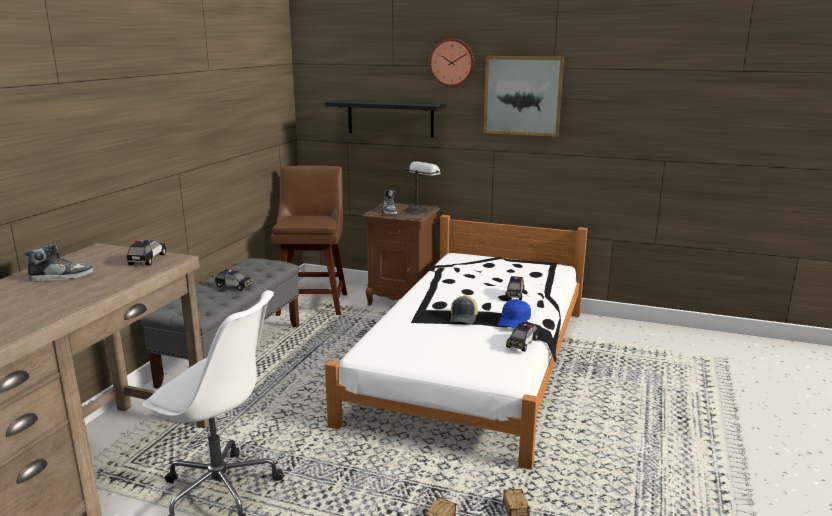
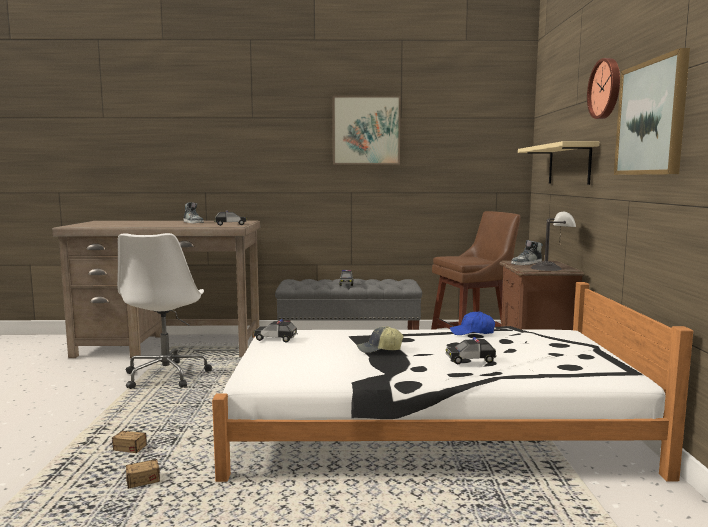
camera: 70 degrees right, 10 degrees down
(185, 90) = (366, 130): none -> picture
(390, 118) = (569, 164): black shelf -> beige shelf
(514, 321) = (389, 367): blue cap -> blue cap (472, 332)
(522, 343) = (331, 375): toy car -> toy car (276, 339)

